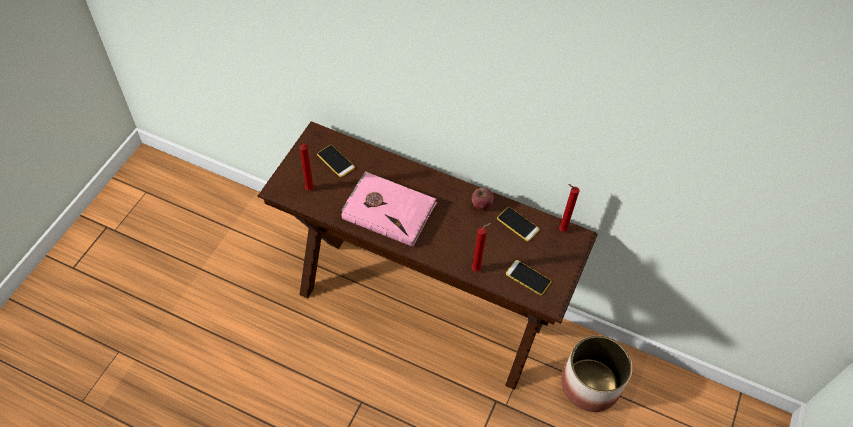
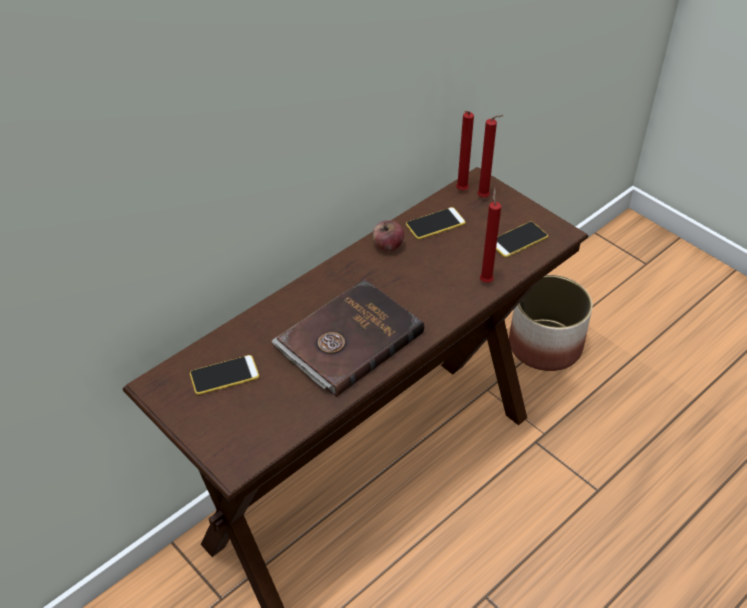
camera: 65 degrees left, 10 degrees down
(309, 190) = (260, 423): red candle -> red candle (485, 198)
(389, 210) = (348, 340): pink book -> brown book

